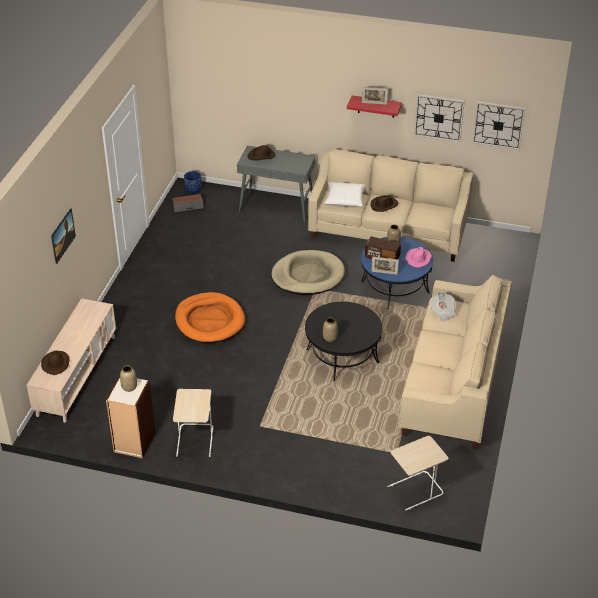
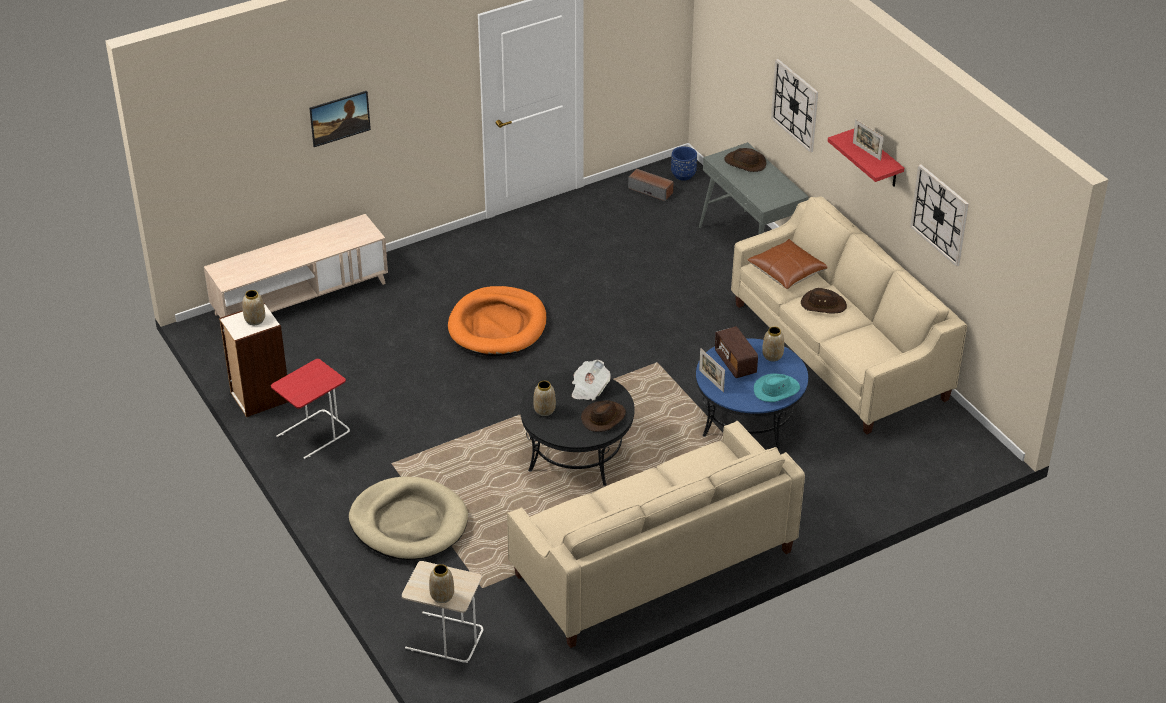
camera: 45 degrees right, 0 degrees up
(55, 363) = (254, 262): brown hat -> brown hat (603, 418)
(195, 441) = (314, 435): beige side table -> red side table
(308, 276) = (669, 343): beige dog bed -> beige dog bed (408, 523)
(345, 200) = (787, 272): white pillow -> brown pillow
(418, 258) = (776, 390): pink hat -> turquoise hat
(428, 459) = (442, 596): none -> vase
(443, 312) = (700, 463): newspaper -> newspaper (589, 389)
(498, 125) = (1001, 264): wall clock -> wall clock (795, 105)

